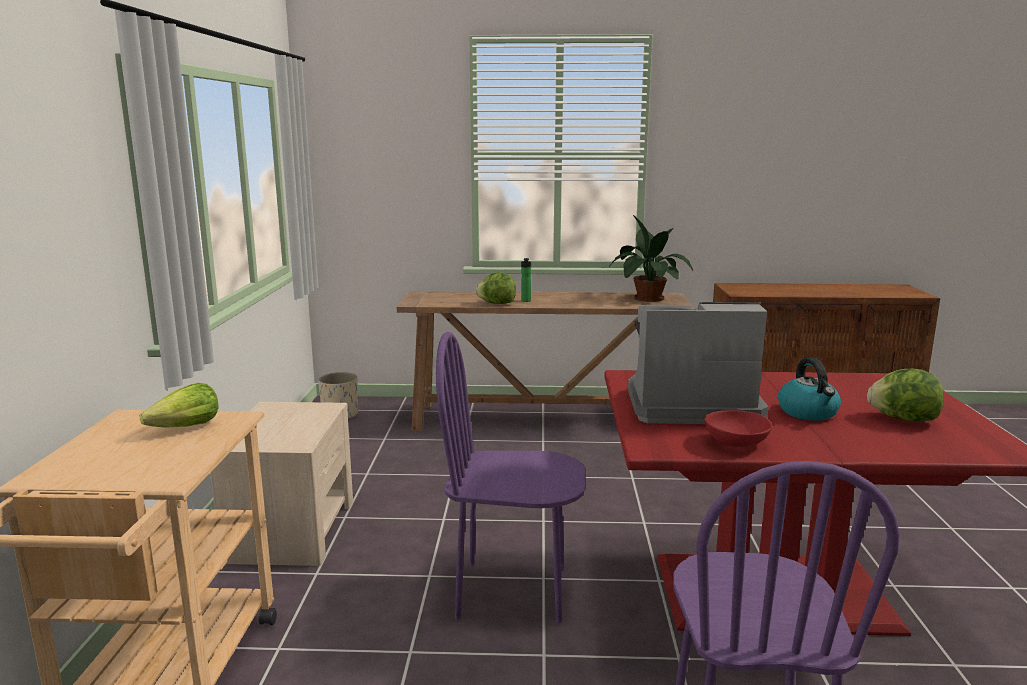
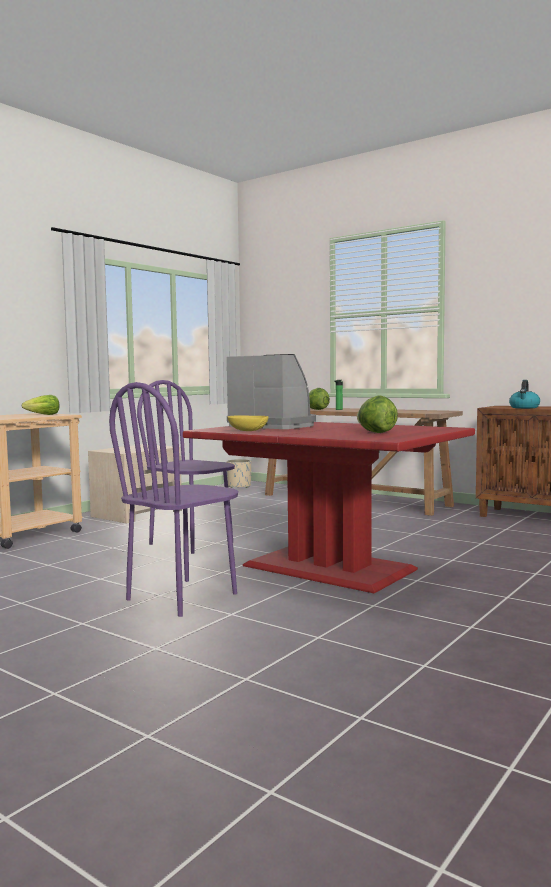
camera: 35 degrees right, 10 degrees down
(646, 298) = (424, 411): potted plant -> none
(735, 443) = (248, 431): red bowl -> yellow bowl
(808, 412) = (329, 429): kettle -> kettle (524, 407)

